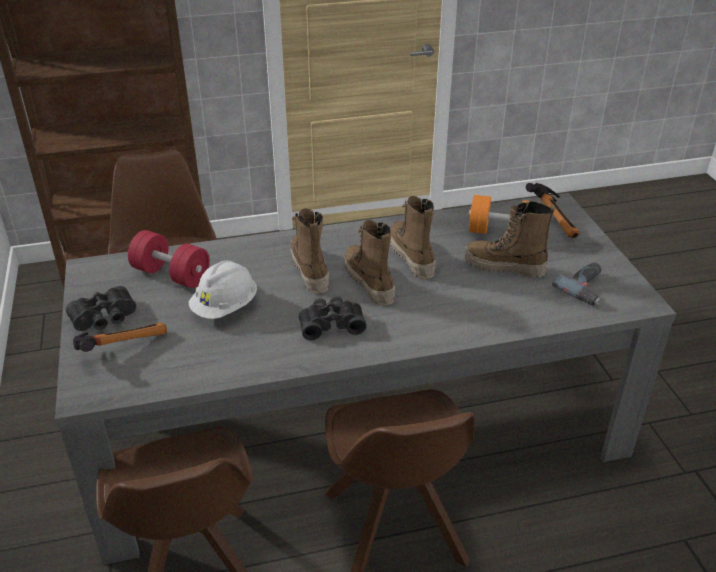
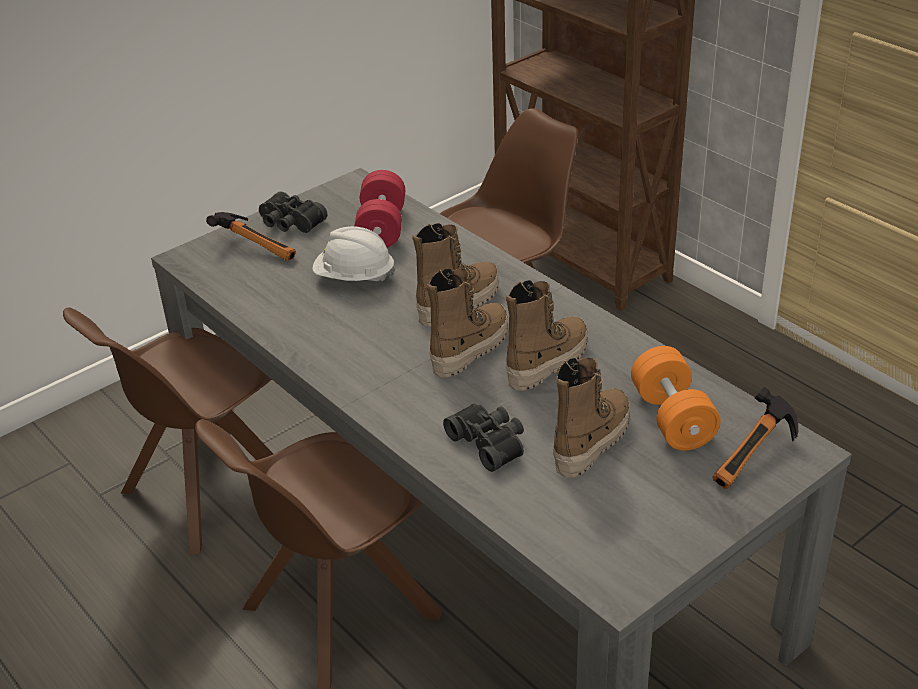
camera: 65 degrees right, 0 degrees up
(331, 324) = (375, 349): black binoculars -> black binoculars (490, 442)
(504, 267) = (590, 442): boot -> boot turned 45 degrees clockwise
(587, 288) = (606, 528): power drill -> none

